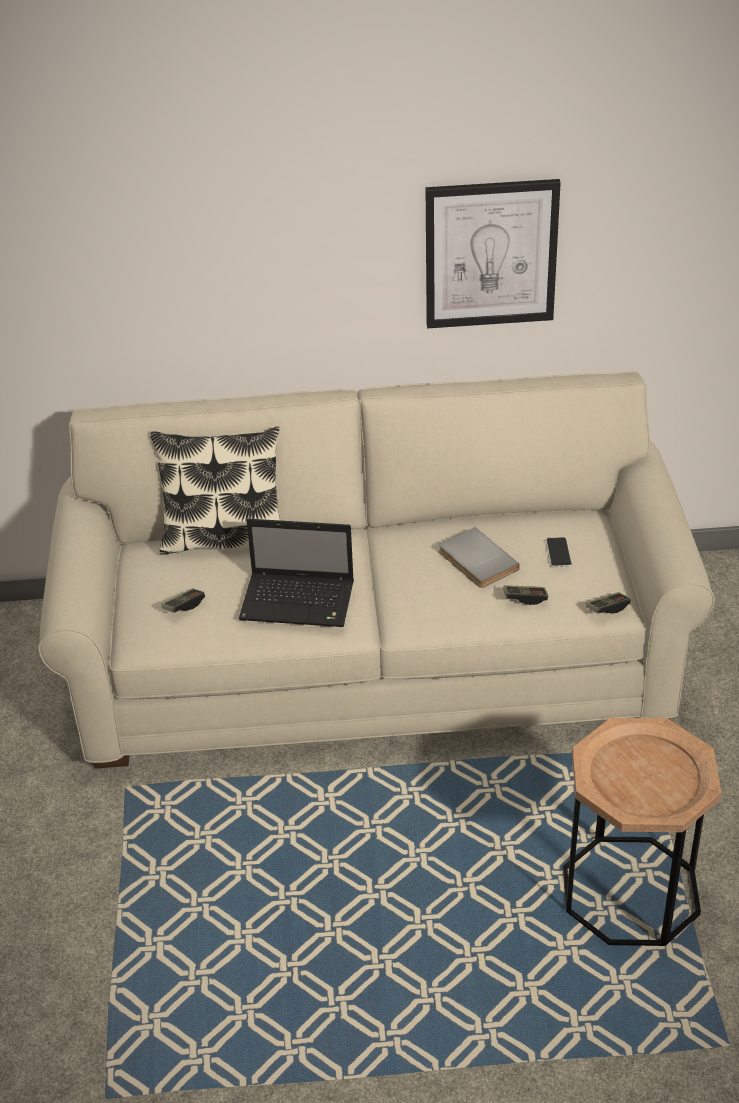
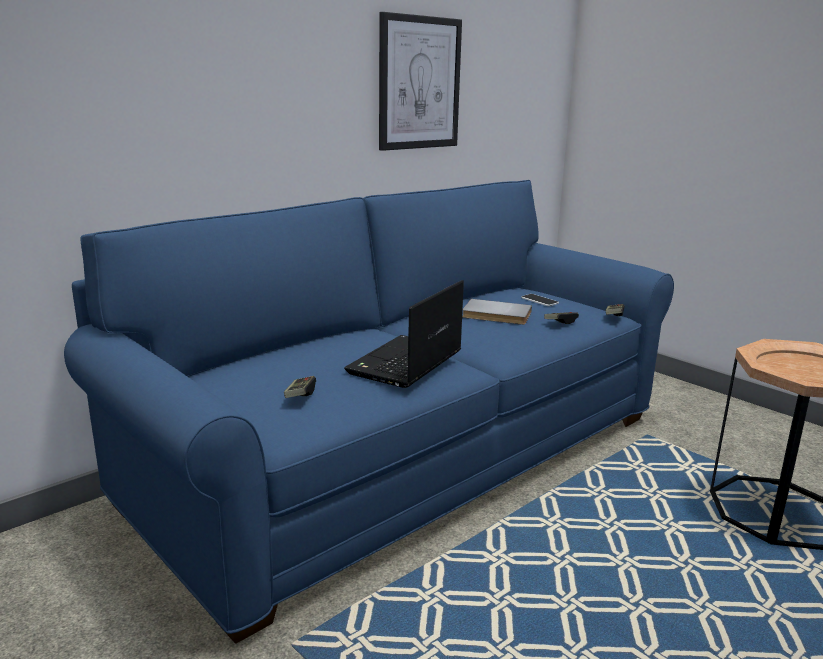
camera: 40 degrees left, 20 degrees down
(224, 539) = (275, 351): pillow -> none
(300, 601) = (405, 364): laptop -> laptop turned 150 degrees clockwise
(375, 661) = (408, 455): beige sofa -> blue sofa

